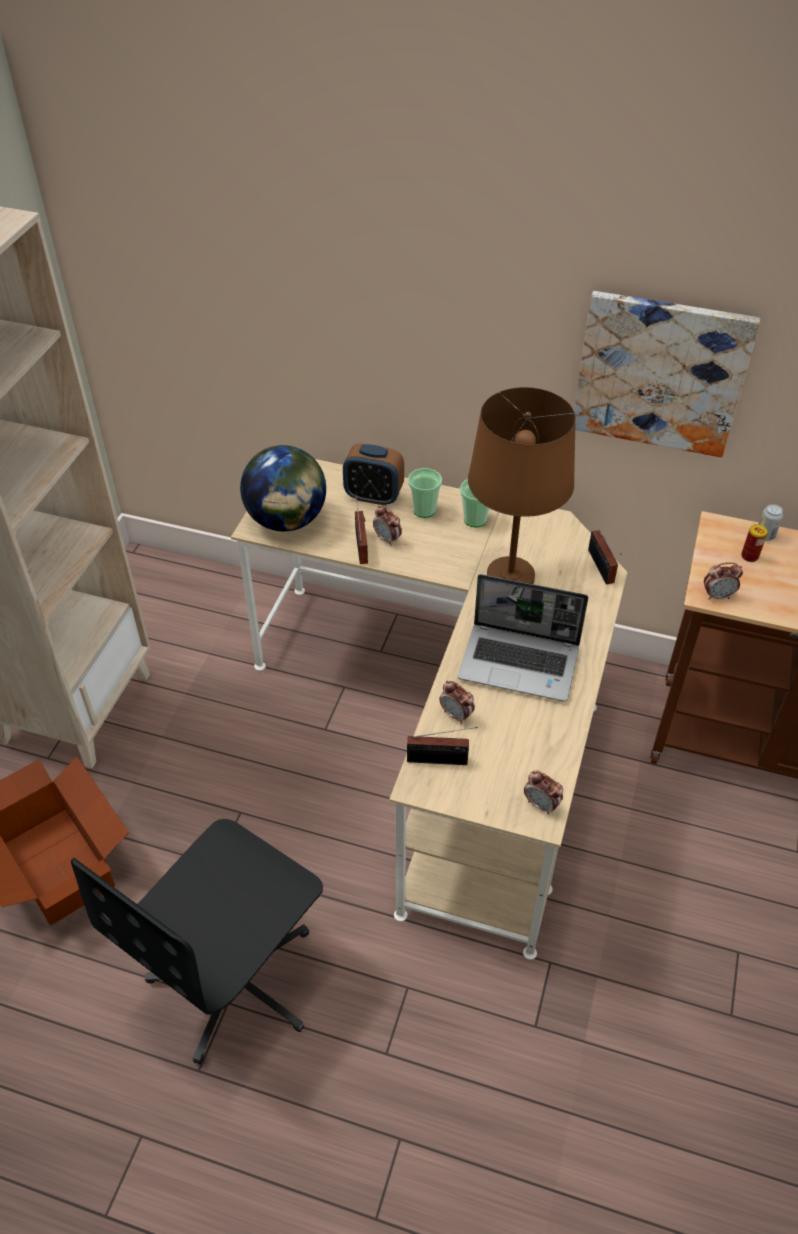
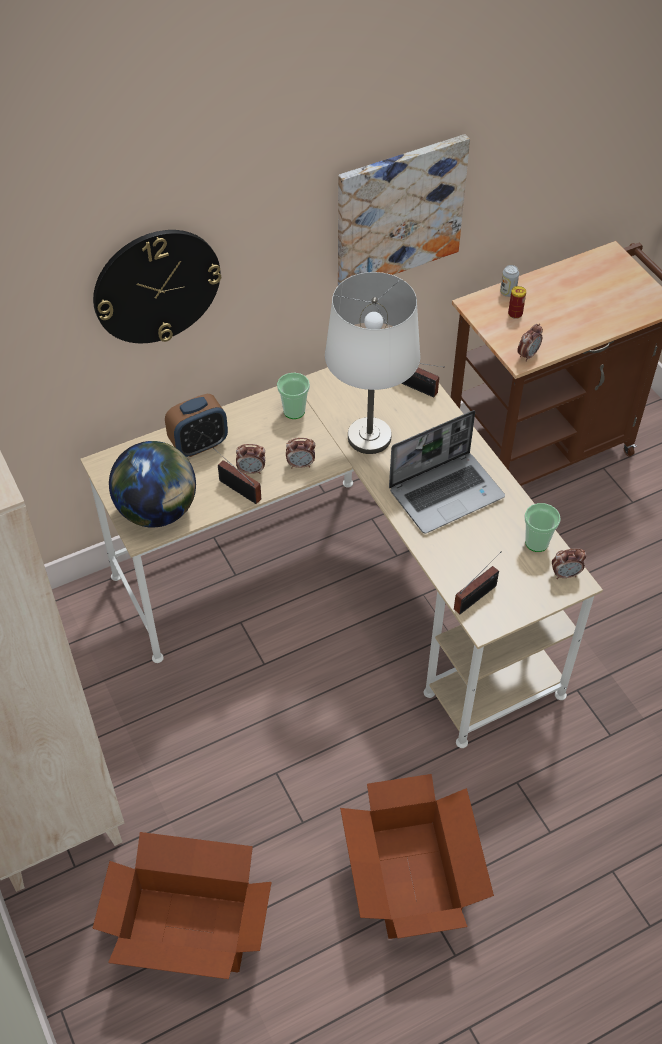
camera: 45 degrees left, 5 degrees up
(236, 980) = (410, 880): black office chair -> cardboard box
(381, 316) = (156, 286): none -> wall clock
(424, 510) = (249, 429): cup -> cup (537, 542)
(456, 715) = (451, 559): alarm clock -> alarm clock (300, 464)
(511, 578) = (370, 437): brown table lamp -> white table lamp

